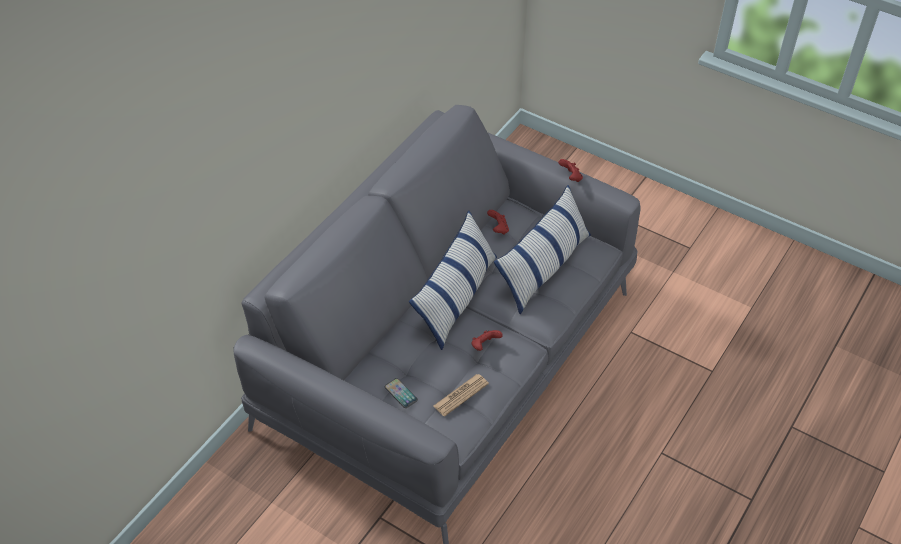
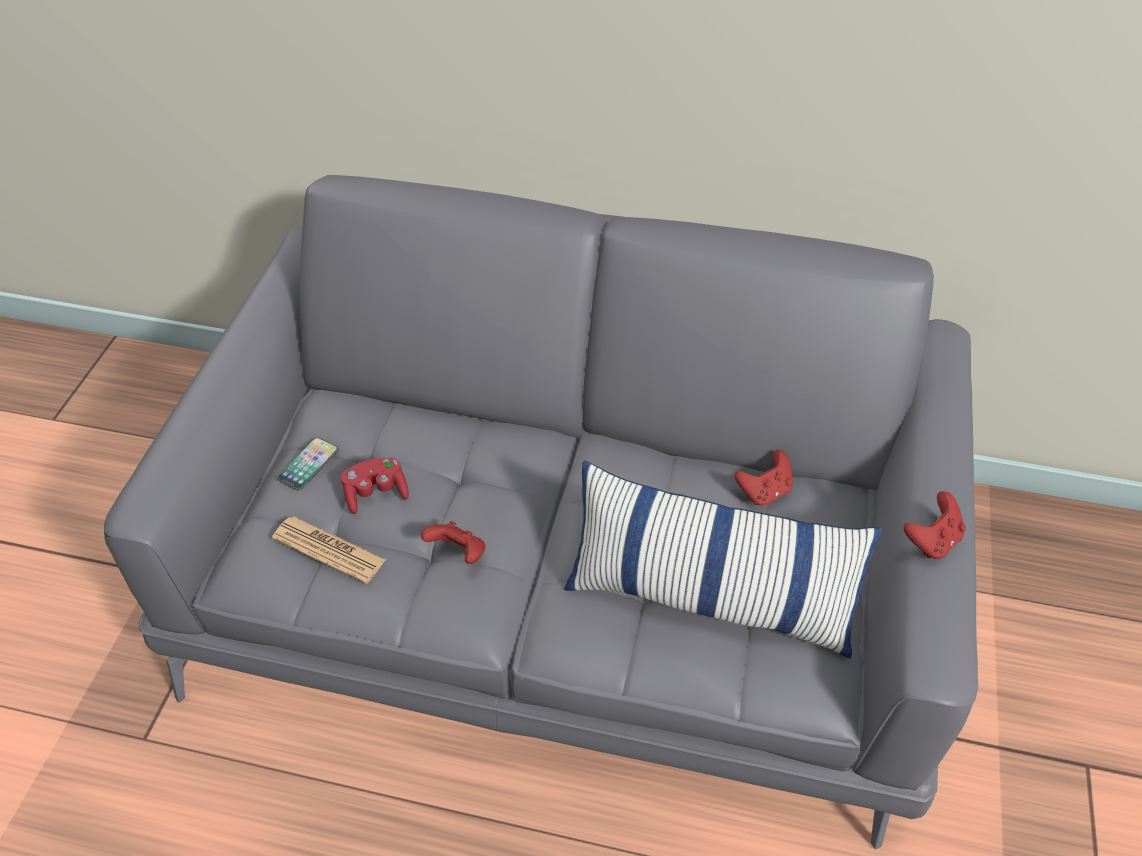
camera: 70 degrees right, 0 degrees up
(432, 370) = (376, 493): none -> red game controller
(456, 297) = (563, 479): pillow -> none

